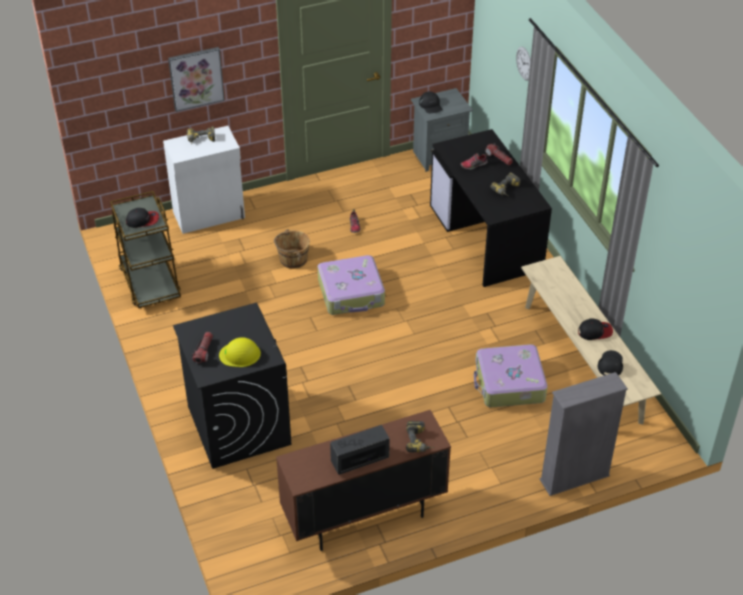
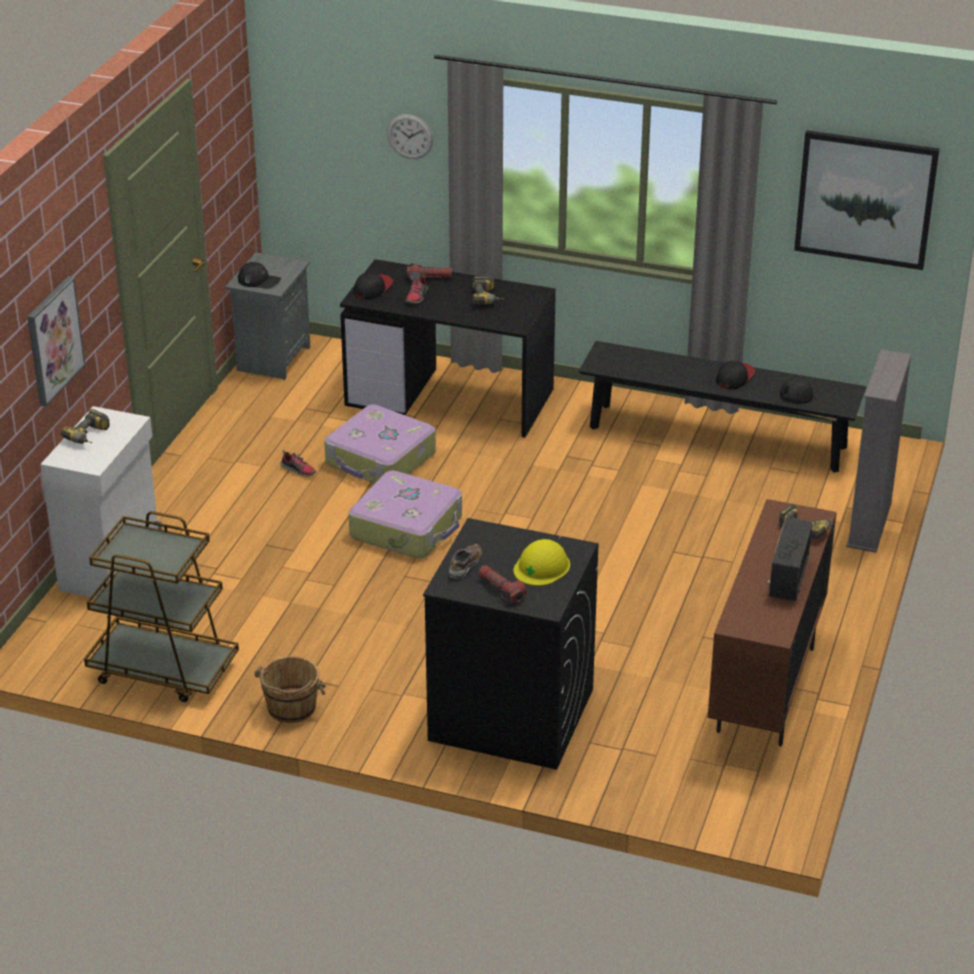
camera: 50 degrees left, 10 degrees down
(142, 220) = (161, 552): cap -> cap (372, 288)
(211, 326) = (465, 566): none -> shoe
(293, 259) = (288, 541): brown bucket -> brown bucket (291, 708)
(509, 384) = (689, 496): suitcase -> suitcase (380, 460)
(582, 362) = (717, 437): beige bench -> black bench
(696, 268) = (865, 199): none -> picture

